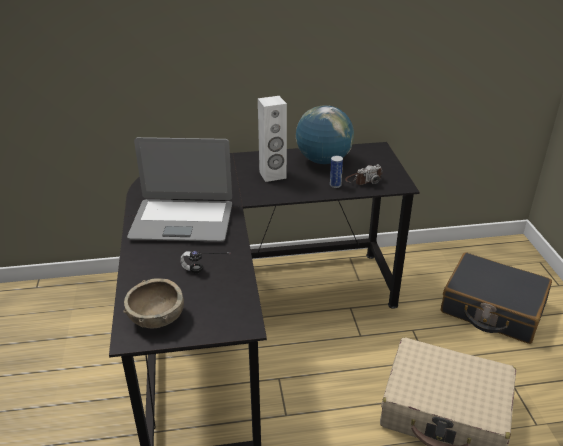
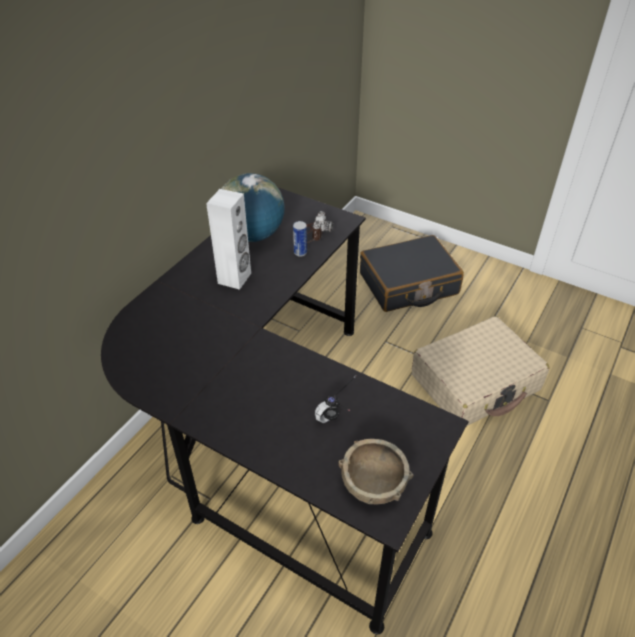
camera: 50 degrees left, 10 degrees up
(182, 221) = (235, 382): laptop -> none

